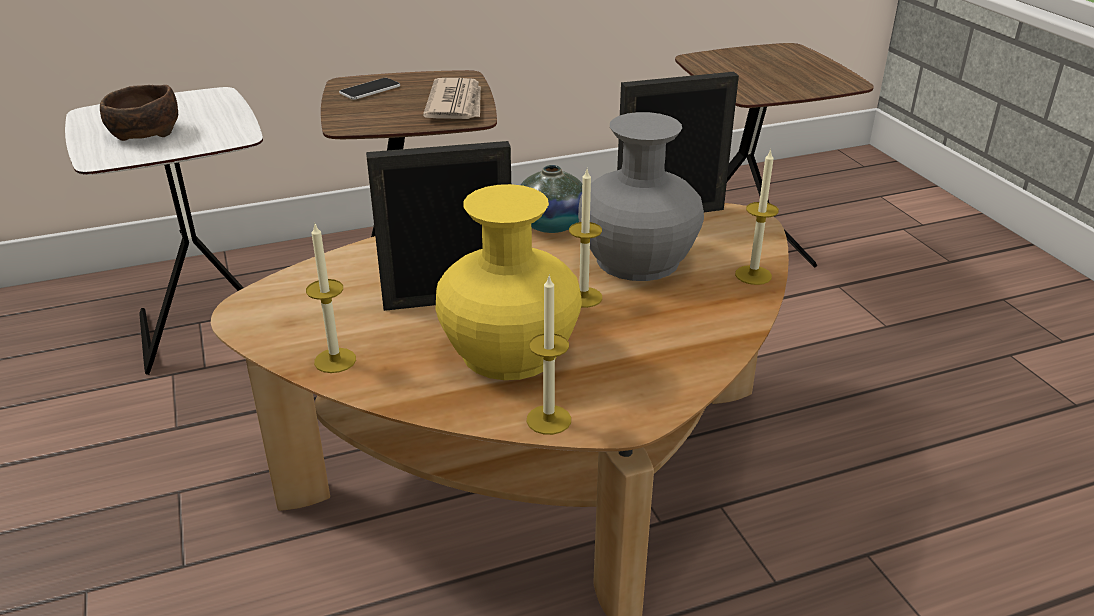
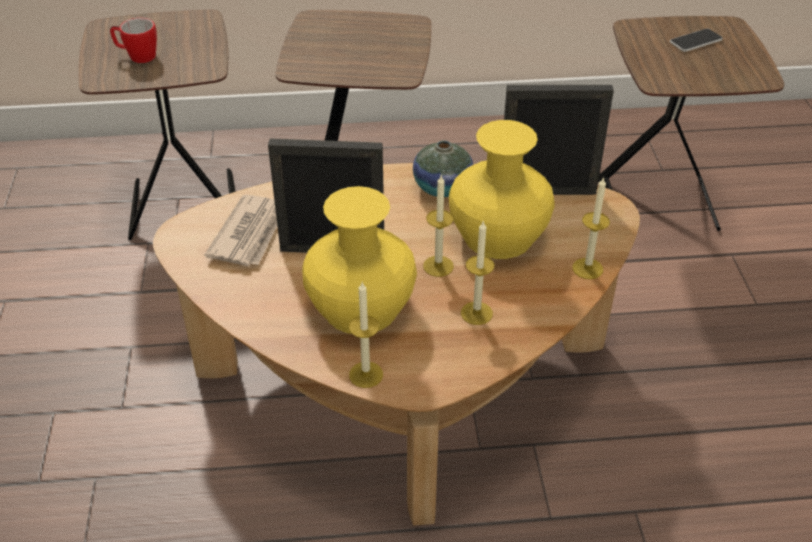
camera: 15 degrees right, 10 degrees up
(143, 133) = (137, 56): brown bowl -> mug
(207, 326) = (183, 202): white side table -> brown side table
(335, 360) = (230, 291): candle -> candle (476, 313)
(370, 90) = (328, 30): phone -> phone (695, 41)
(456, 104) = (394, 57): newspaper -> newspaper (250, 234)
(637, 259) = (498, 235): grey vase -> yellow vase

